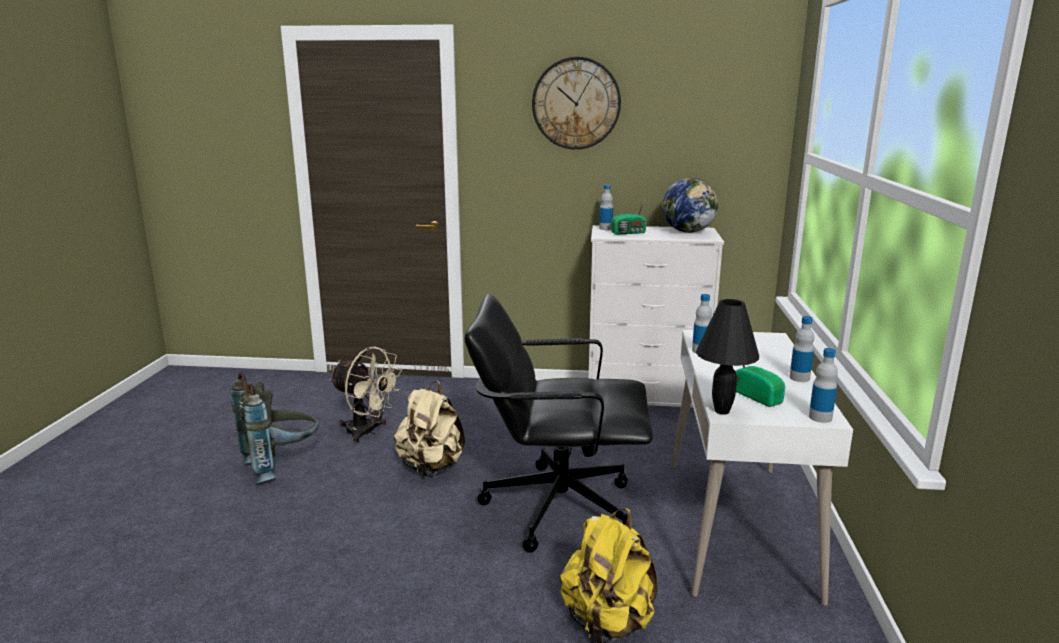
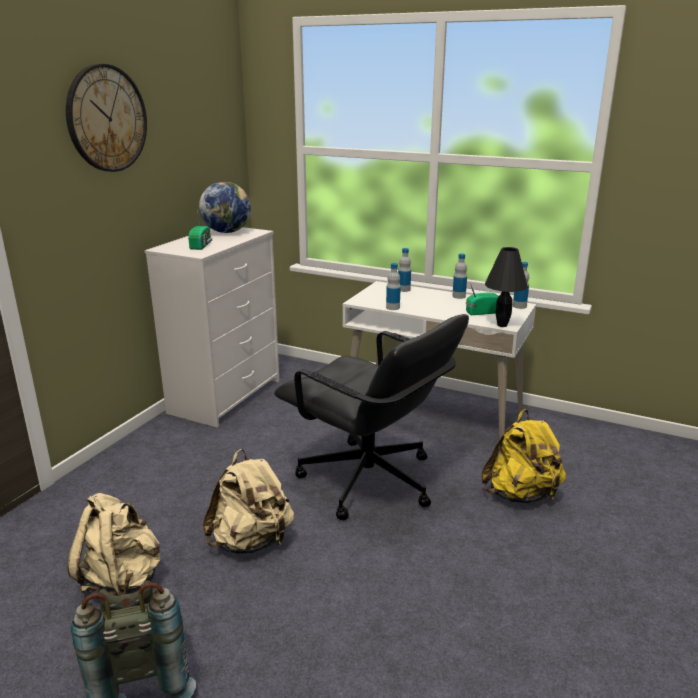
camera: 70 degrees left, 5 degrees up
(367, 432) = (122, 581): beige fan -> beige backpack
(557, 506) = (368, 481): black office chair -> black office chair turned 75 degrees counterclockwise
(605, 228) = (170, 249): bottle -> bottle (404, 289)

